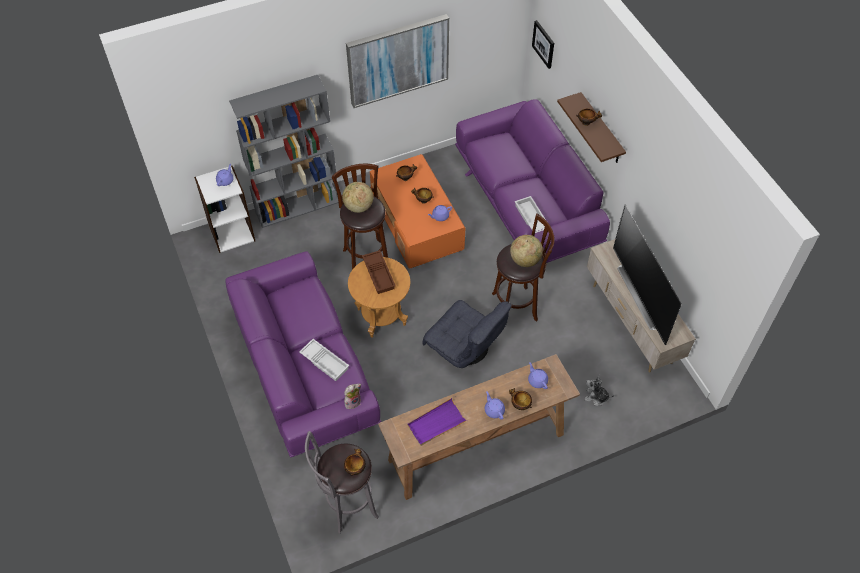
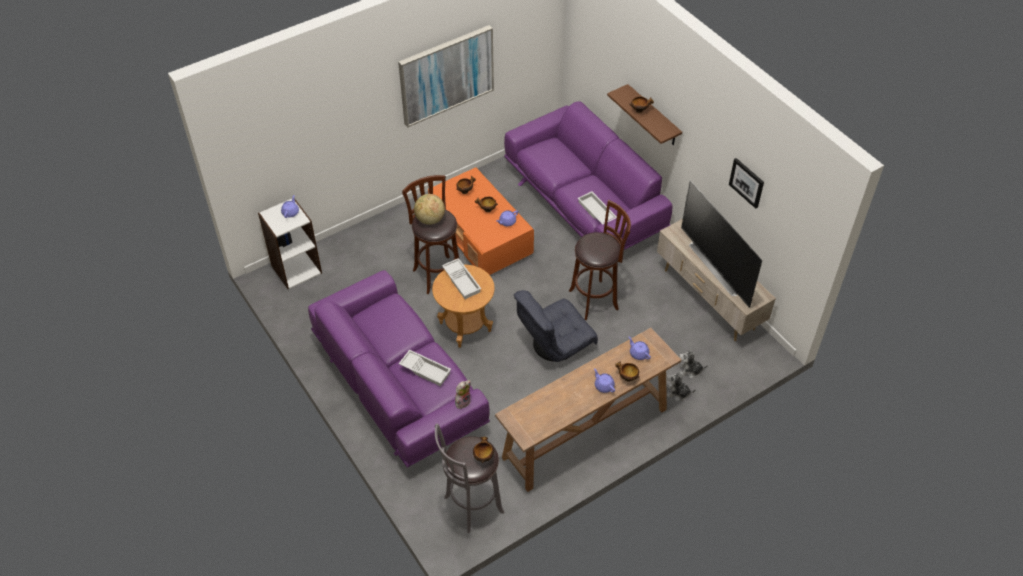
camera: 10 degrees left, 5 degrees down
(298, 206) = (357, 235): grey bookcase -> none
(379, 274) = (462, 281): brown tray -> white tray
(436, 423) = (551, 406): purple tray -> none
(465, 347) = (554, 343): grey armchair -> grey armchair turned 120 degrees clockwise
(525, 260) = (603, 247): globe -> none
(544, 44) = (582, 45): picture -> picture (747, 182)
(578, 419) = (677, 393): none -> plush toy

